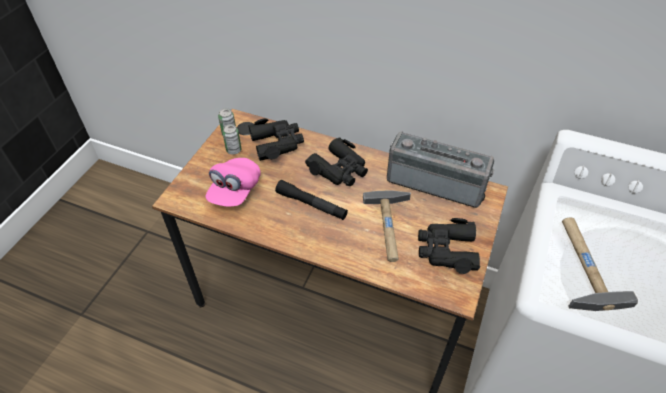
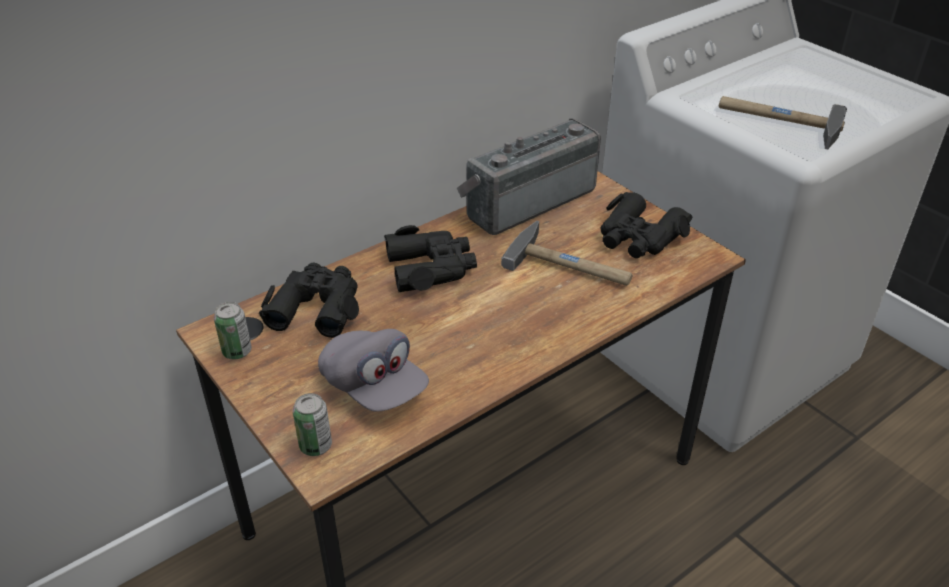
camera: 60 degrees left, 10 degrees down
(234, 150) = (280, 359): can -> can (315, 446)
(235, 191) = (374, 387): pink cap -> grey cap
(311, 204) = (474, 317): black flashlight -> none

